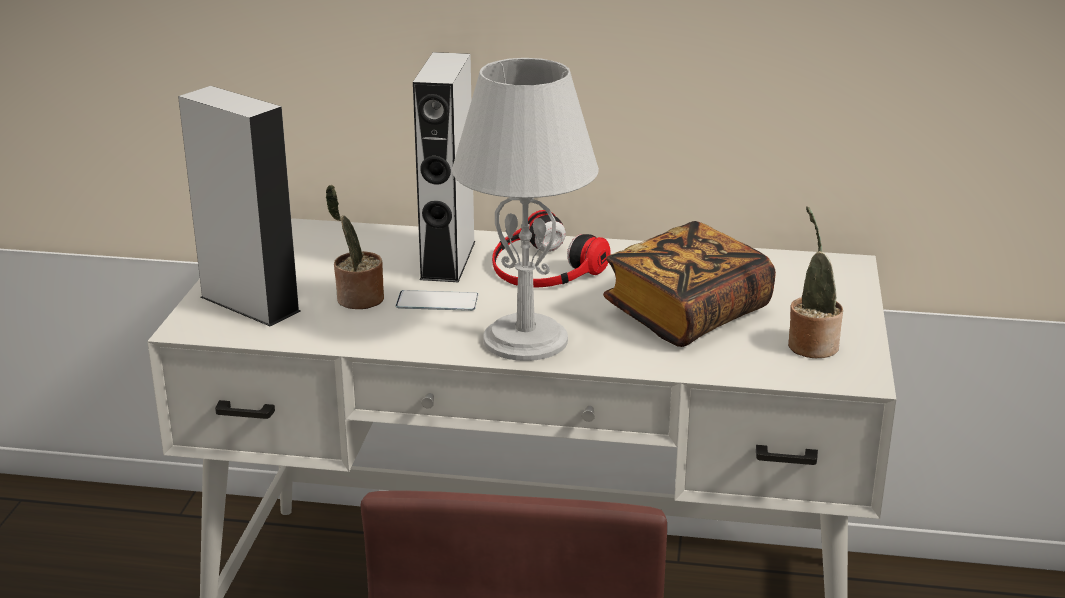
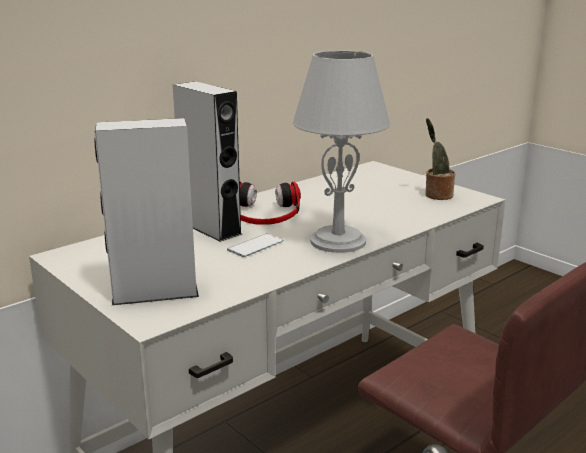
camera: 50 degrees left, 5 degrees down
(357, 300) = (212, 263): potted plant -> none
(687, 314) = (369, 204): book -> none

